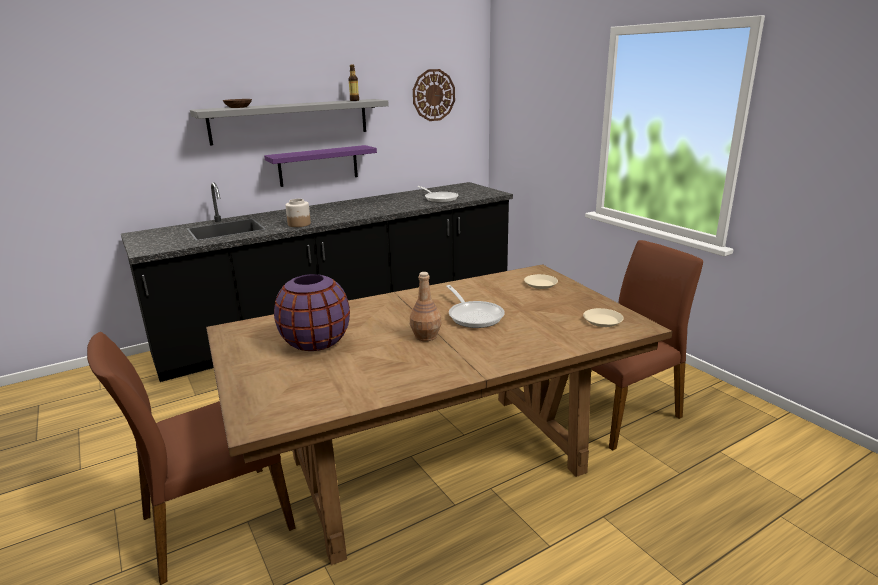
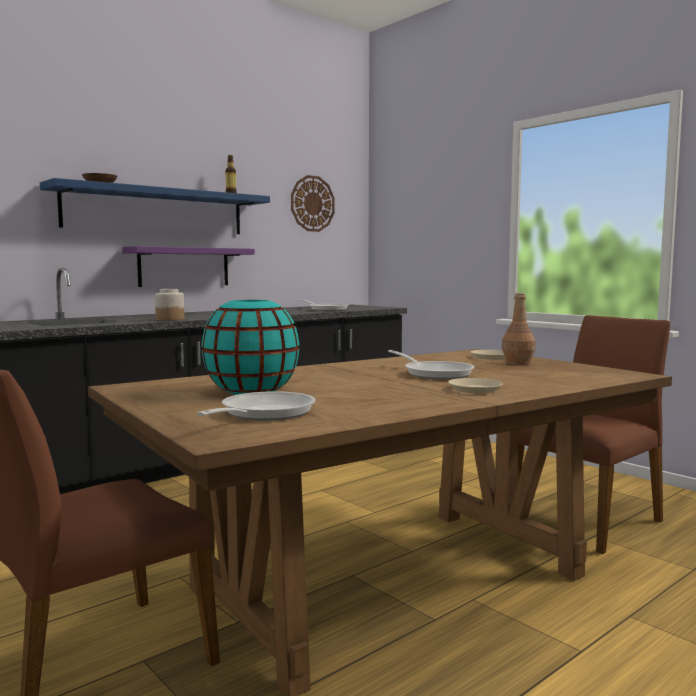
camera: 10 degrees left, 15 degrees down
(291, 121) = (156, 211): grey shelf -> blue shelf
(304, 384) = (262, 414): none -> frying pan
(316, 343) = (252, 391): purple vase -> turquoise vase
(425, 336) = (389, 384): brown bottle -> brown bottle (517, 363)
(602, 320) = (587, 373): beige plate -> beige plate (474, 389)

